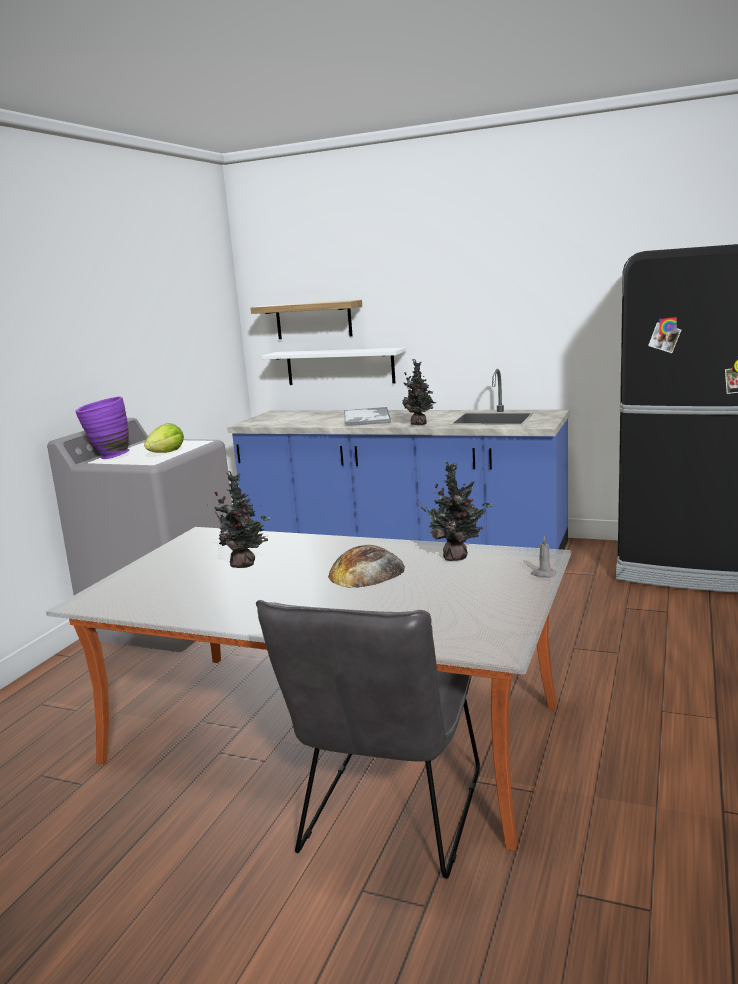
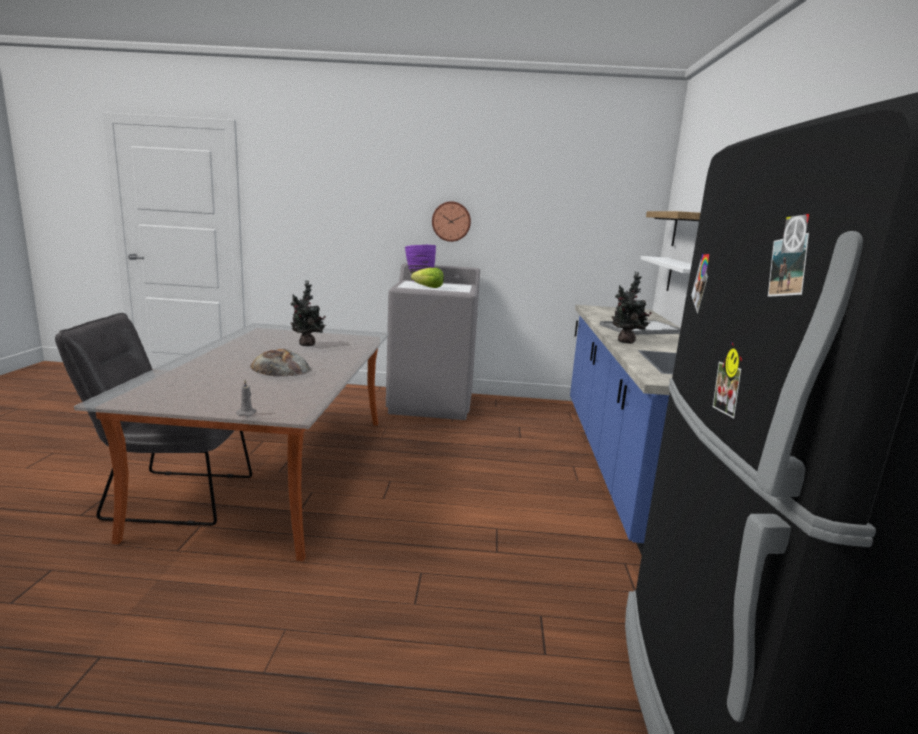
camera: 70 degrees right, 0 degrees up
(81, 361) = (451, 221): none -> wall clock
(457, 557) = (301, 388): potted plant -> none

